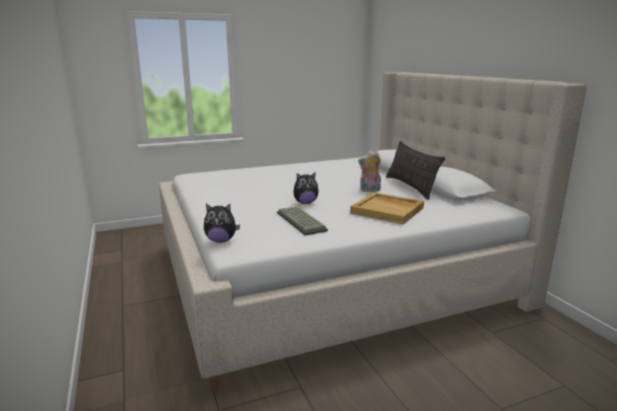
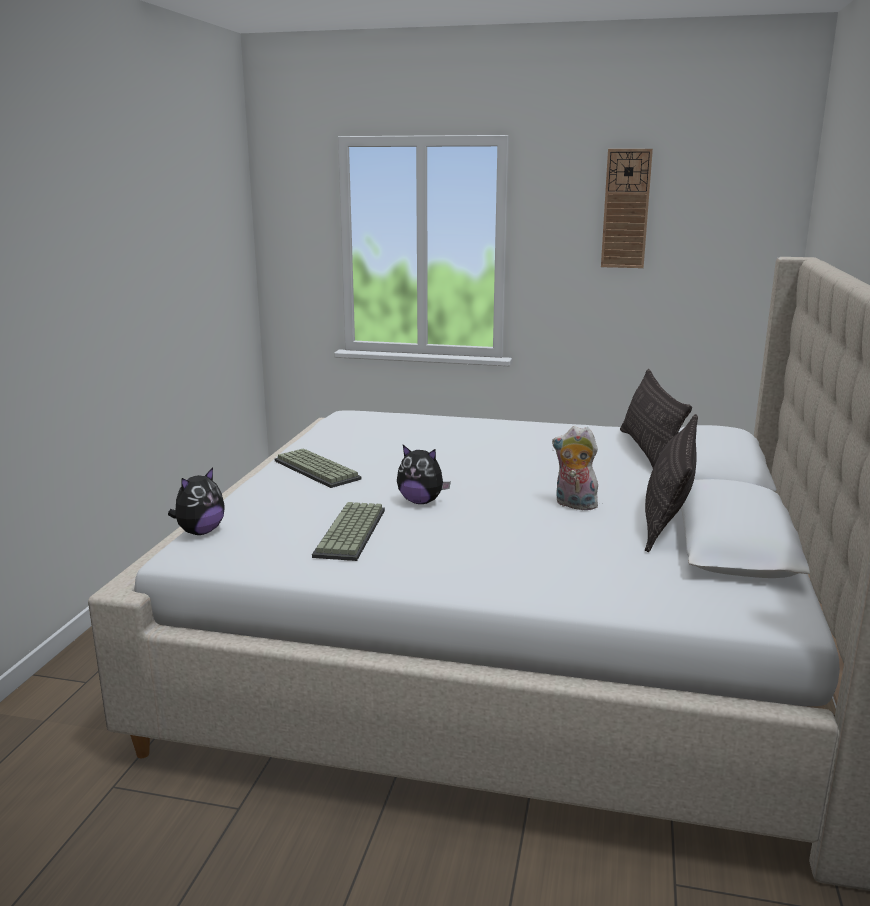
camera: 35 degrees right, 0 degrees up
(221, 240) = (200, 532): plush toy -> plush toy turned 90 degrees counterclockwise
(228, 200) = (319, 470): none -> keyboard
(293, 55) = (626, 209): none -> wall clock
(359, 167) = (648, 452): none -> pillow
(388, 210) = (525, 553): beige tray -> none

